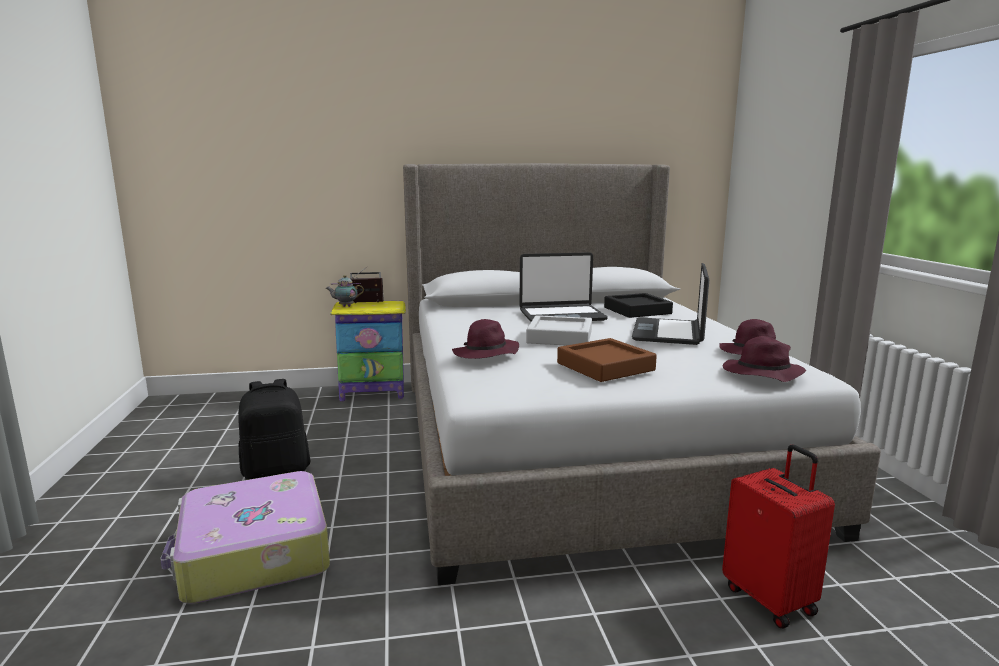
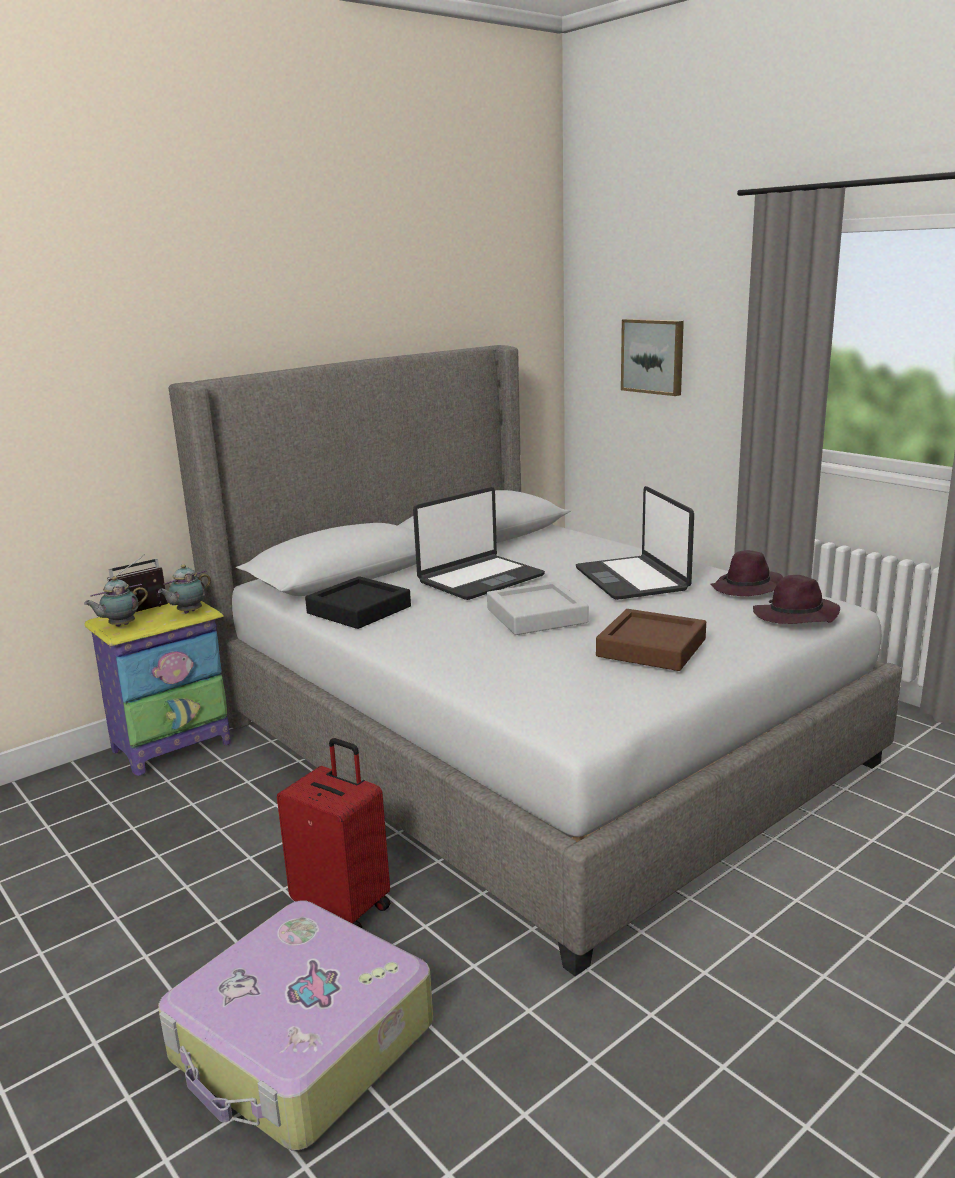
camera: 30 degrees left, 5 degrees up
(276, 471) = (177, 916): black backpack -> none
(386, 307) = (188, 612): none -> teapot
(486, 354) = (499, 665): purple hat -> none
(637, 310) = (549, 551): black tray -> black tray (359, 610)
(770, 599) = (872, 851): red suitcase -> red suitcase (344, 907)
(782, 177) = (653, 356): none -> picture

